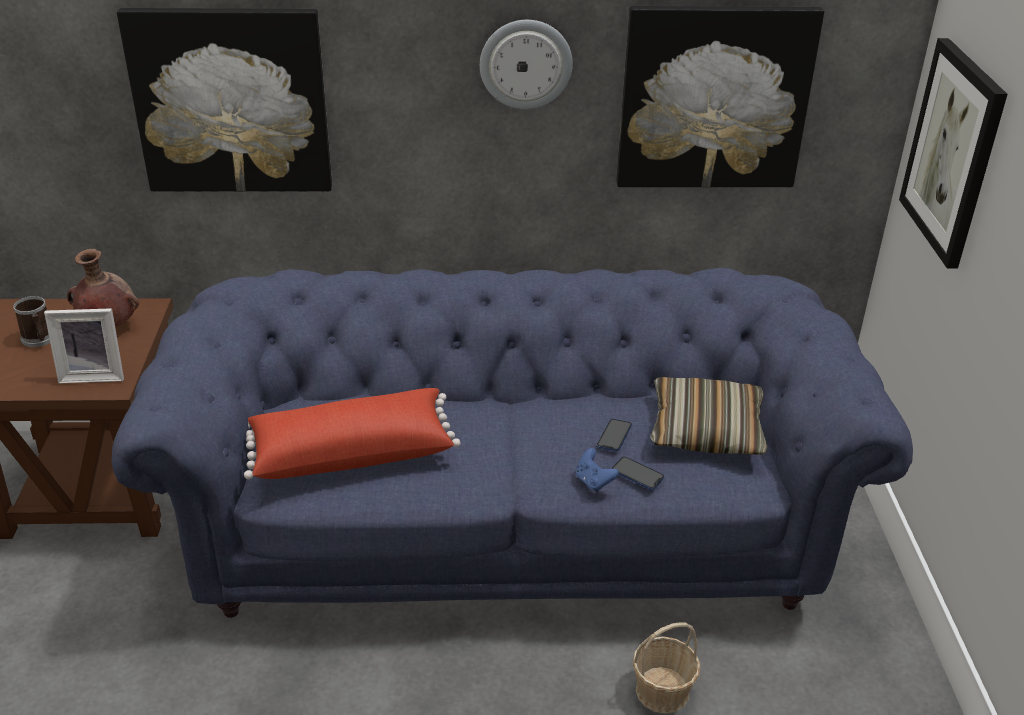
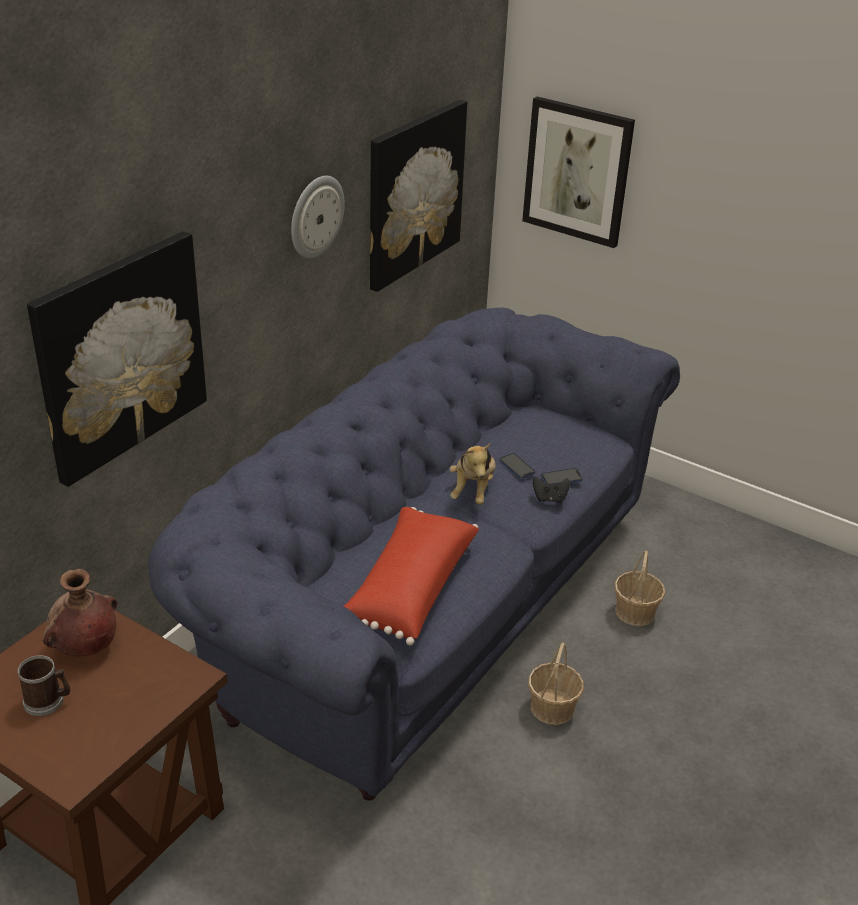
camera: 55 degrees left, 0 degrees up
(94, 374) = (158, 682): picture frame -> none
(449, 688) = (552, 707): none -> basket
(542, 426) = (473, 490): none -> plush toy
(593, 482) = (549, 499): blue game controller -> black game controller
(706, 430) = (545, 431): pillow -> none

